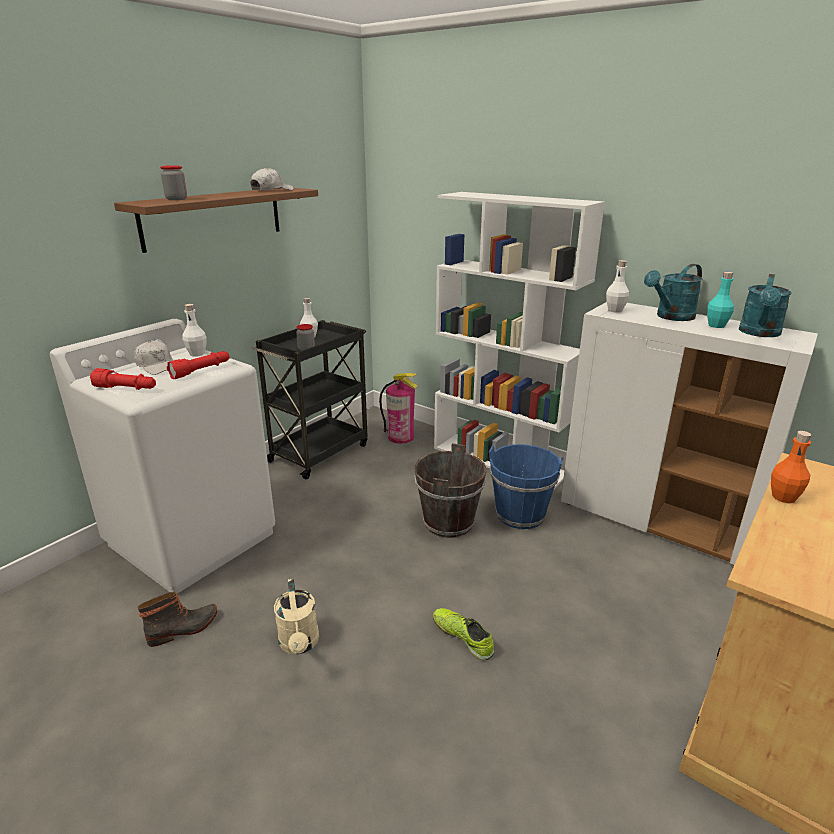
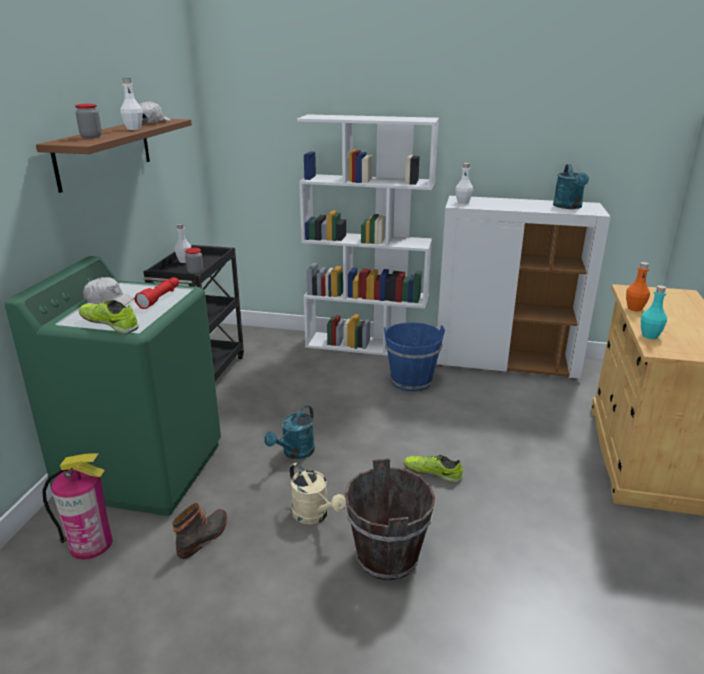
camera: 25 degrees left, 0 degrees up
(126, 389) = (110, 324): red flashlight -> shoe
(193, 538) = (144, 469): white washing machine -> green washing machine
(197, 354) = (133, 286): white bottle -> white bottle (134, 129)
(401, 437) = (269, 344): fire extinguisher -> fire extinguisher (91, 544)
(449, 523) = (362, 400): brown bucket -> brown bucket (388, 557)
(671, 317) = (504, 203): turquoise watering can -> turquoise watering can (295, 453)
(716, 325) = (538, 205): turquoise bottle -> turquoise bottle (650, 336)

